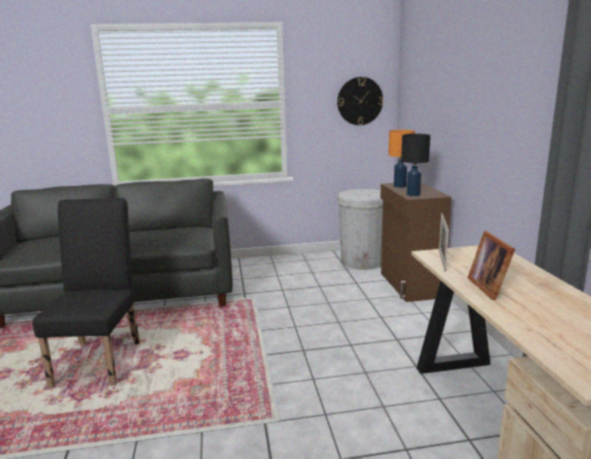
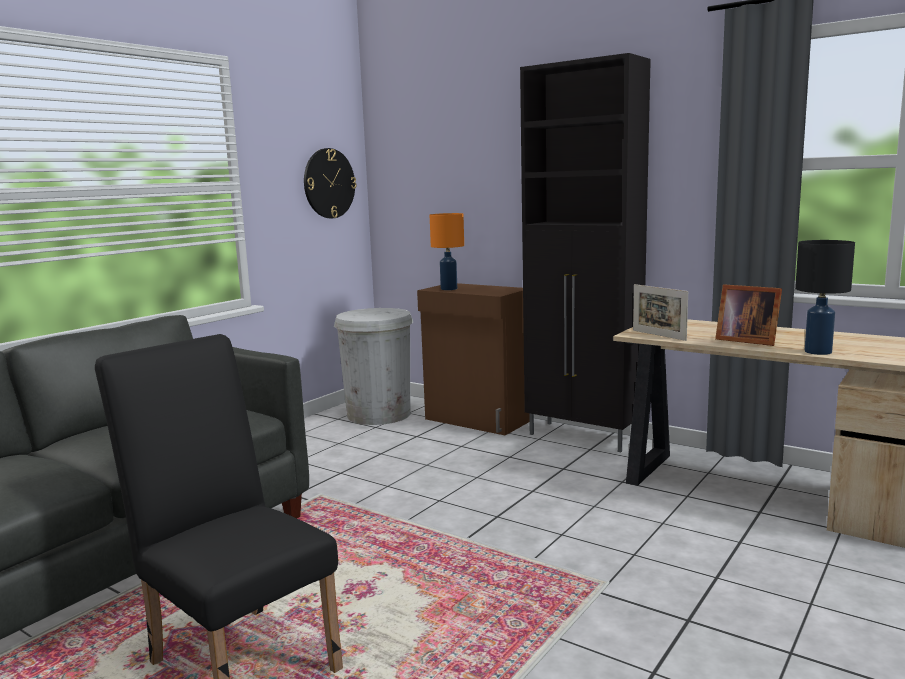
camera: 45 degrees left, 5 degrees down
(412, 194) = (489, 292): black table lamp -> black table lamp (817, 352)
(454, 324) = (583, 437): none -> black cabinet

